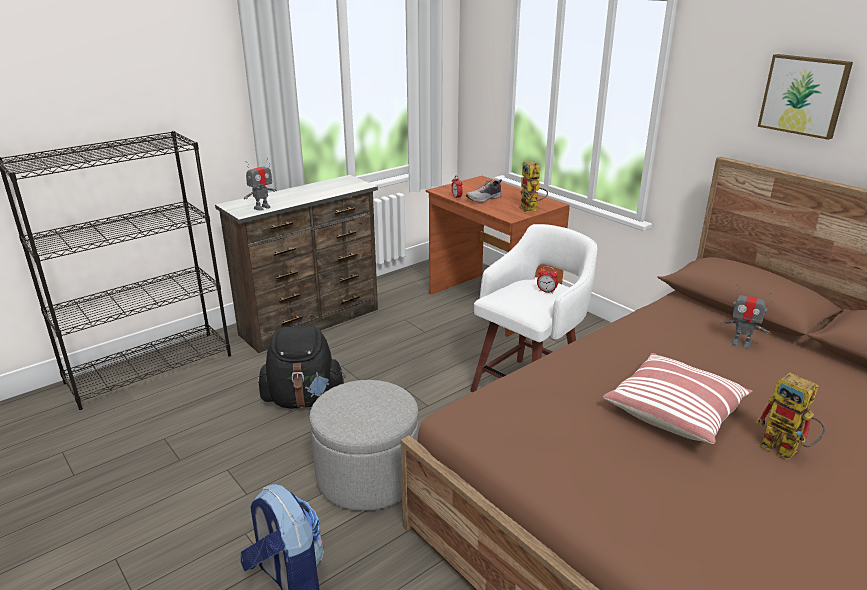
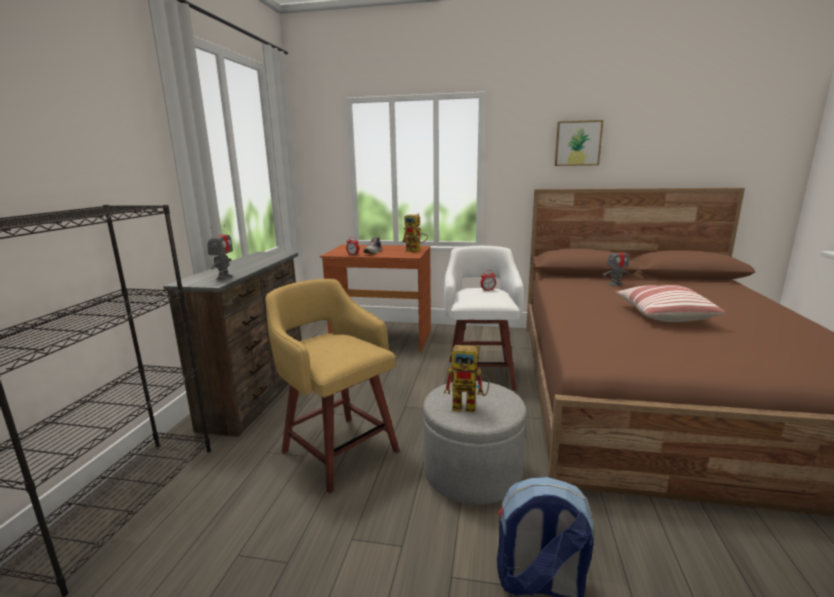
camera: 40 degrees left, 10 degrees down
(304, 400) = (338, 449): black backpack -> yellow stool
(787, 451) = (727, 312): toy robot -> toy robot (470, 406)

